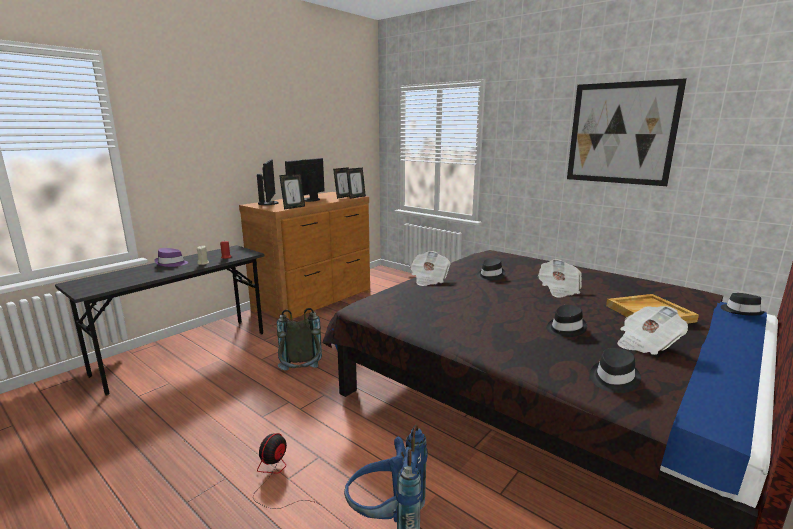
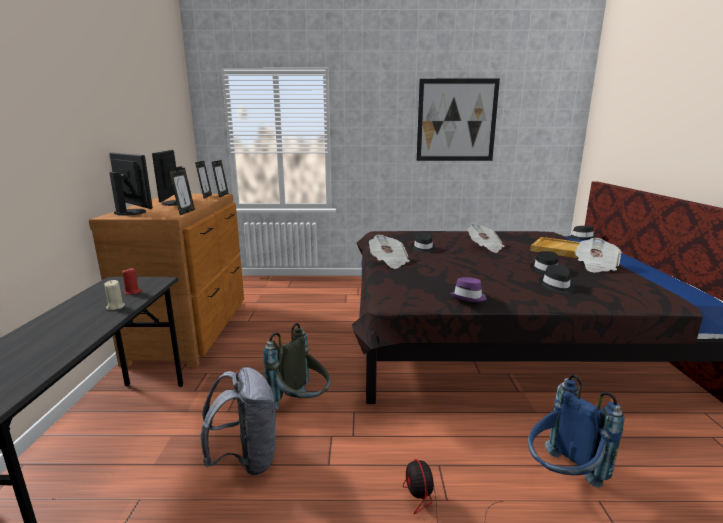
camera: 40 degrees left, 0 degrees up
(171, 263) = (58, 321): purple hat -> purple hat (469, 297)
(231, 390) = (246, 459): none -> grey backpack
(613, 378) = (629, 290): black hat -> black hat (556, 286)

